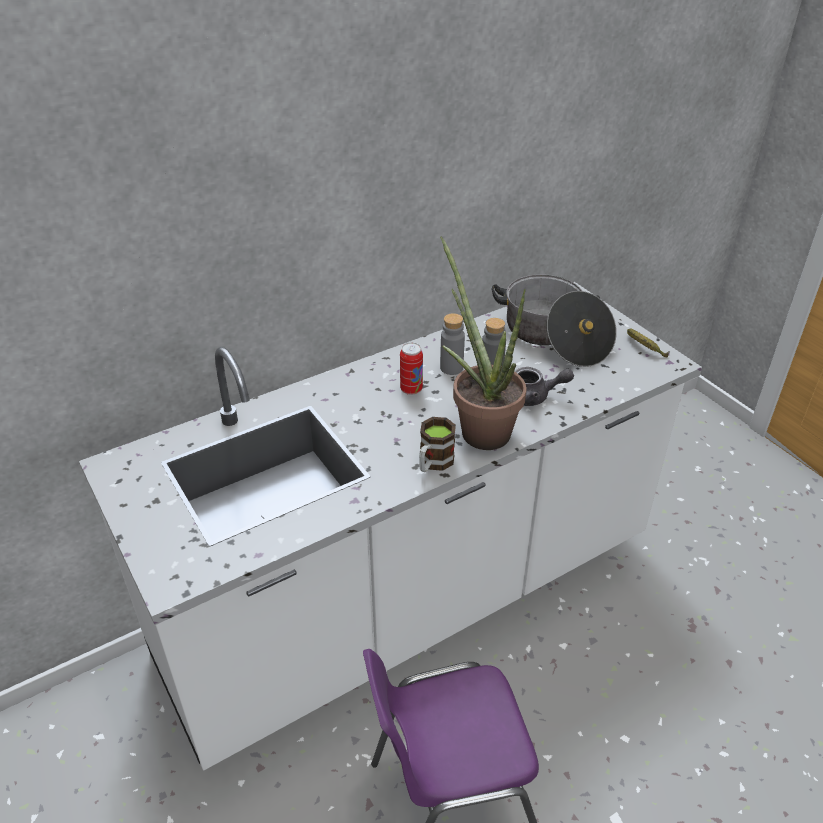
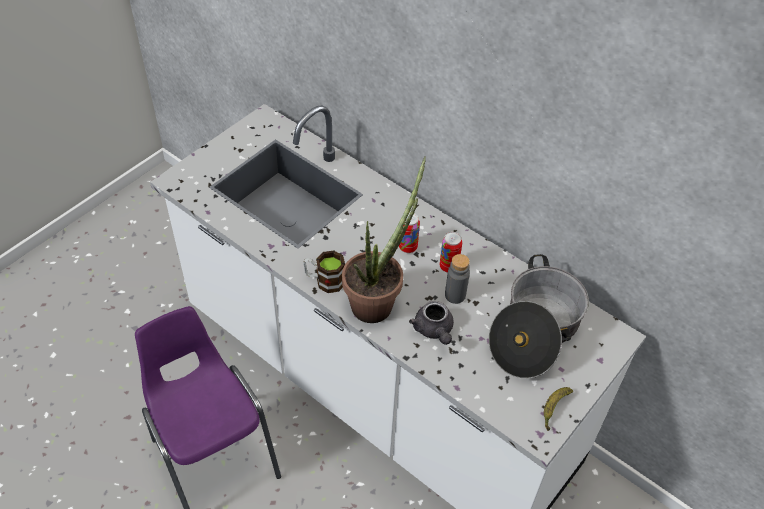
camera: 70 degrees right, 10 degrees up
(451, 368) = (448, 267): grey bottle -> can

